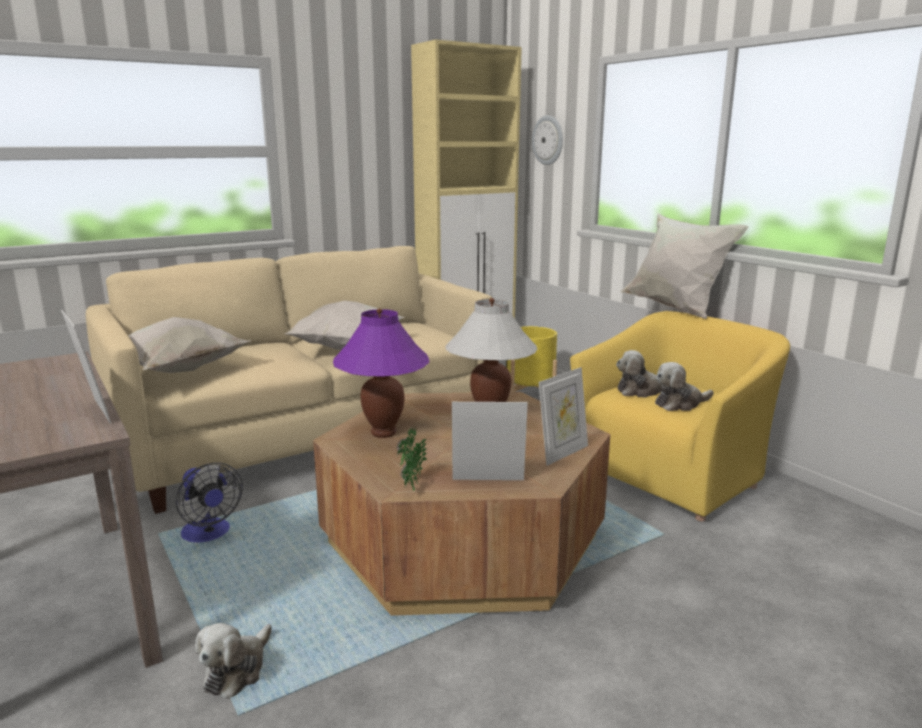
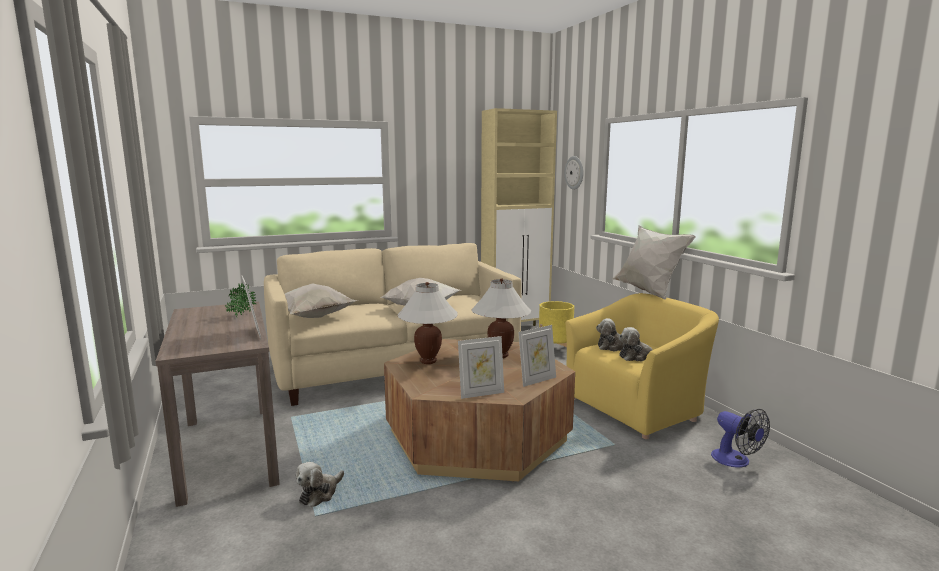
camera: 10 degrees right, 5 degrees down
(209, 534) = (320, 420): fan -> fan (736, 461)
(383, 433) = (428, 361): purple table lamp -> white table lamp
(410, 486) = (432, 392): potted plant -> potted plant (240, 316)
(488, 483) = (481, 393): picture frame -> picture frame turned 150 degrees clockwise

